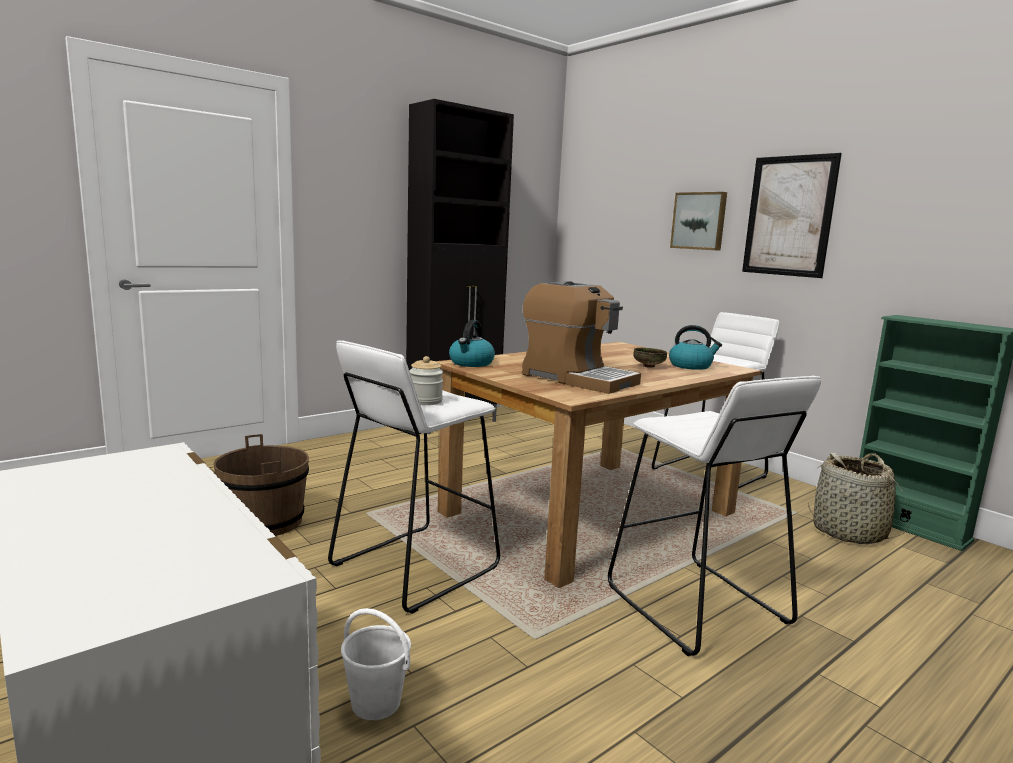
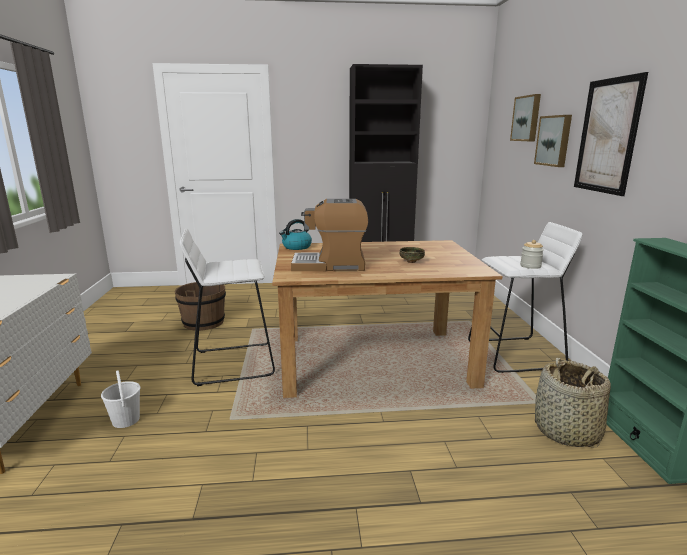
camera: 35 degrees right, 5 degrees up
(425, 401) = (228, 268): jar -> jar (530, 266)
(577, 379) = (330, 265): coffee machine -> coffee machine turned 105 degrees clockwise
(644, 195) = (527, 118): none -> picture
(691, 366) = (447, 265): kettle -> none
(695, 606) = (346, 436): white stool -> none

